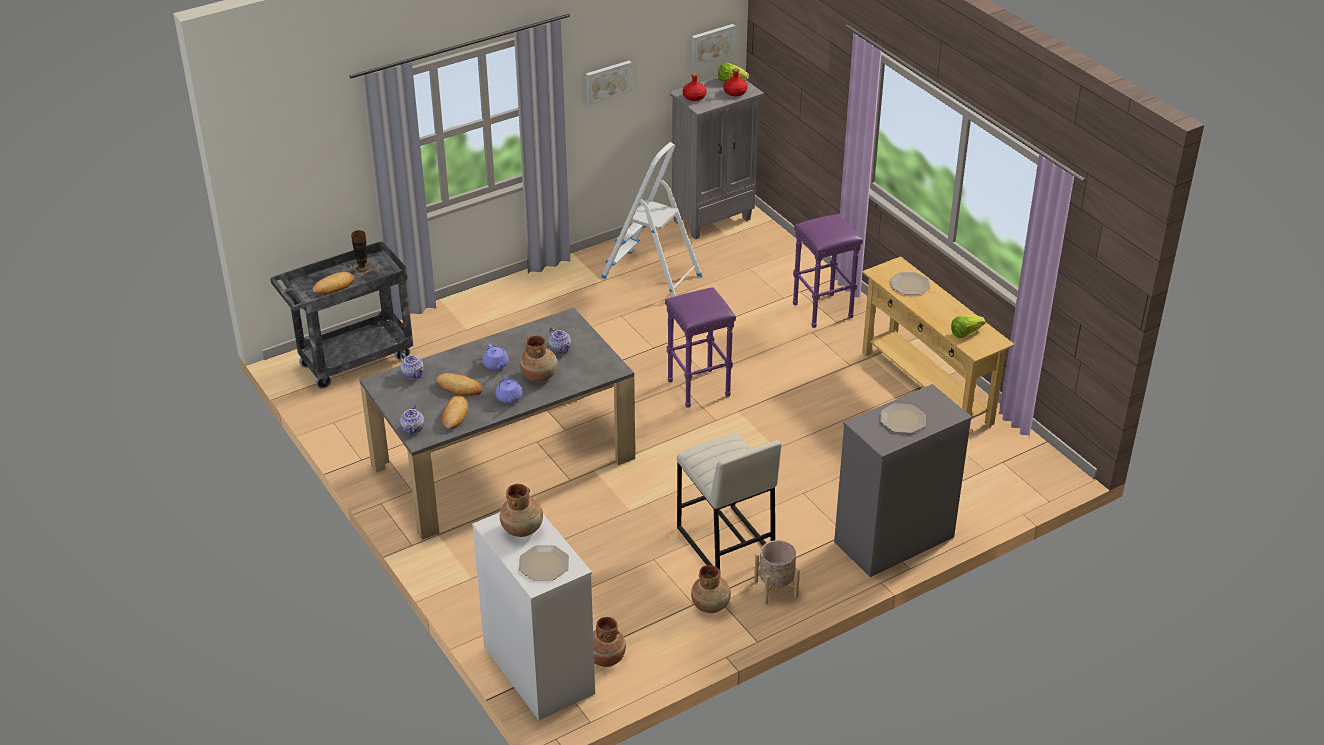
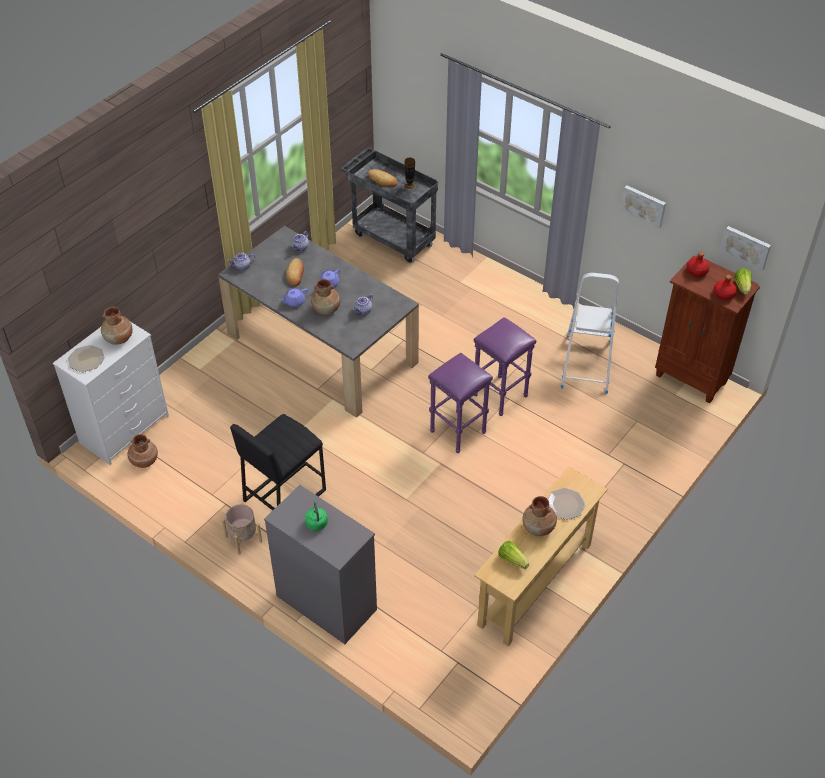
camera: 70 degrees right, 10 degrees up
(454, 415) = (264, 281): bread -> none
(711, 605) = (214, 504): brown vase -> brown vase (538, 528)
(713, 221) = (690, 380): grey cabinet -> brown cabinet
(725, 541) = (284, 495): beige stool -> black stool
(823, 309) = (607, 485): purple stool -> purple stool (501, 395)
(902, 420) = (316, 522): plate -> green kettle

